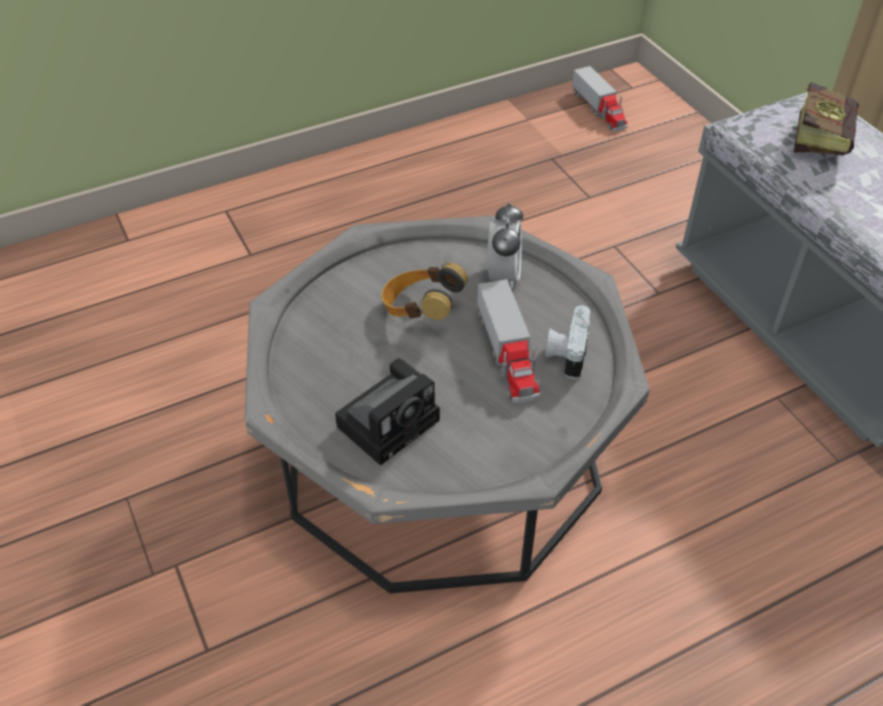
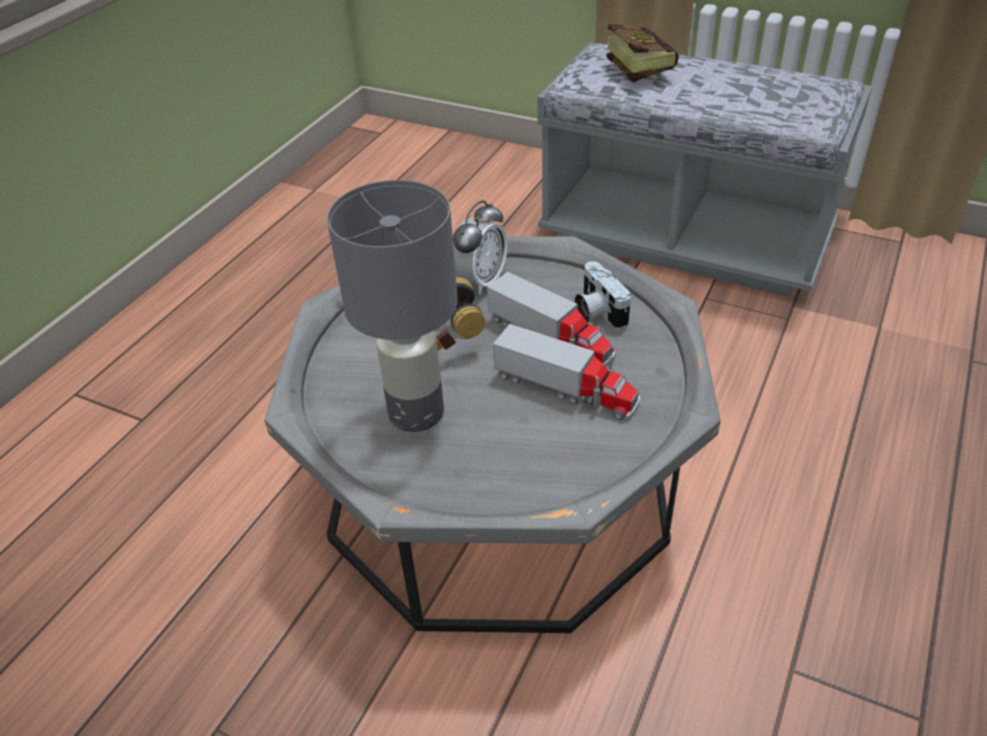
camera: 35 degrees left, 5 degrees down
(354, 356) = (418, 413): none -> grey table lamp
(390, 420) = (511, 446): camera -> none
(503, 275) = (480, 281): alarm clock -> alarm clock turned 60 degrees clockwise
(599, 109) = (369, 159): toy truck -> toy truck (567, 389)

